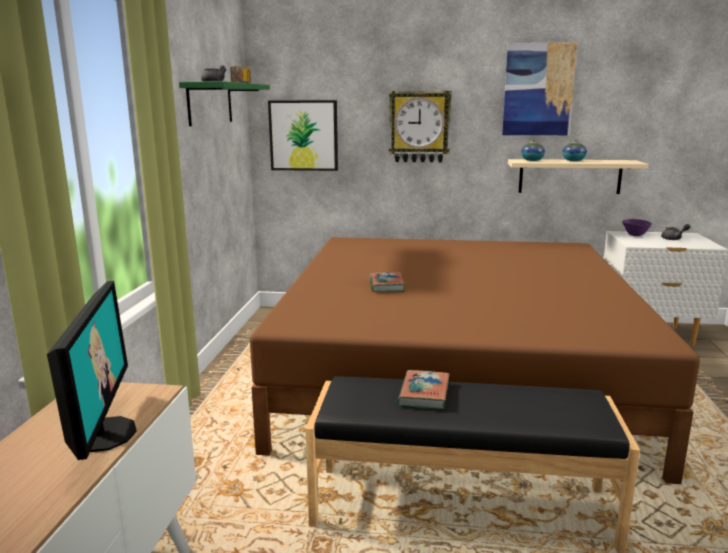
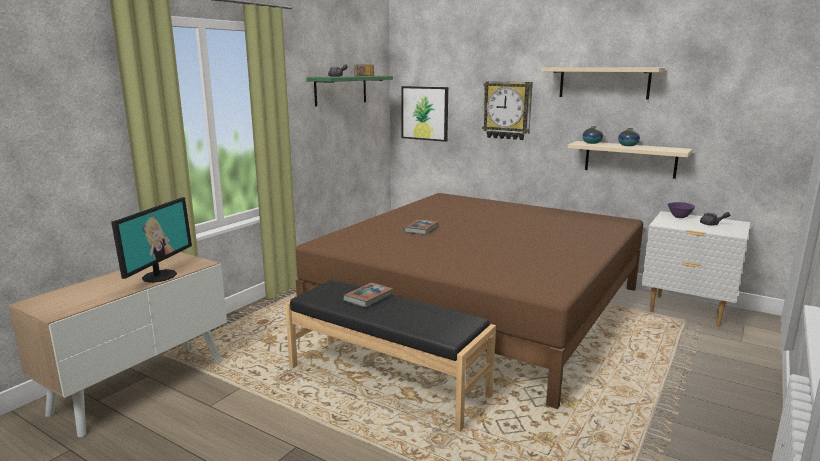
camera: 25 degrees right, 0 degrees up
(538, 90) = (604, 82): picture -> beige shelf

